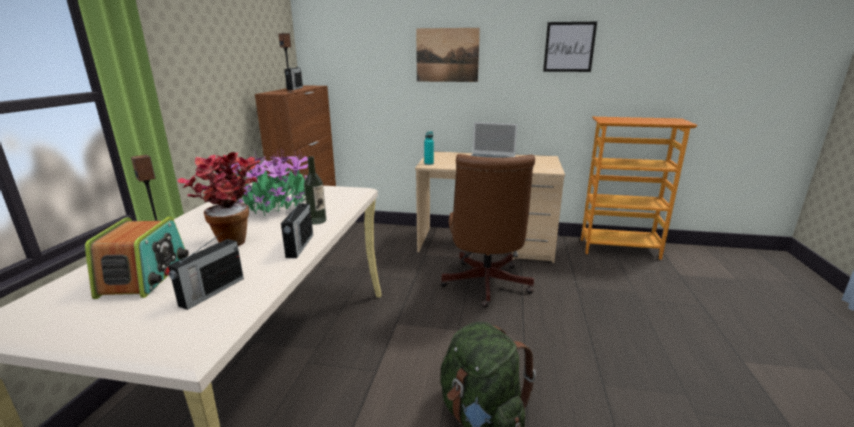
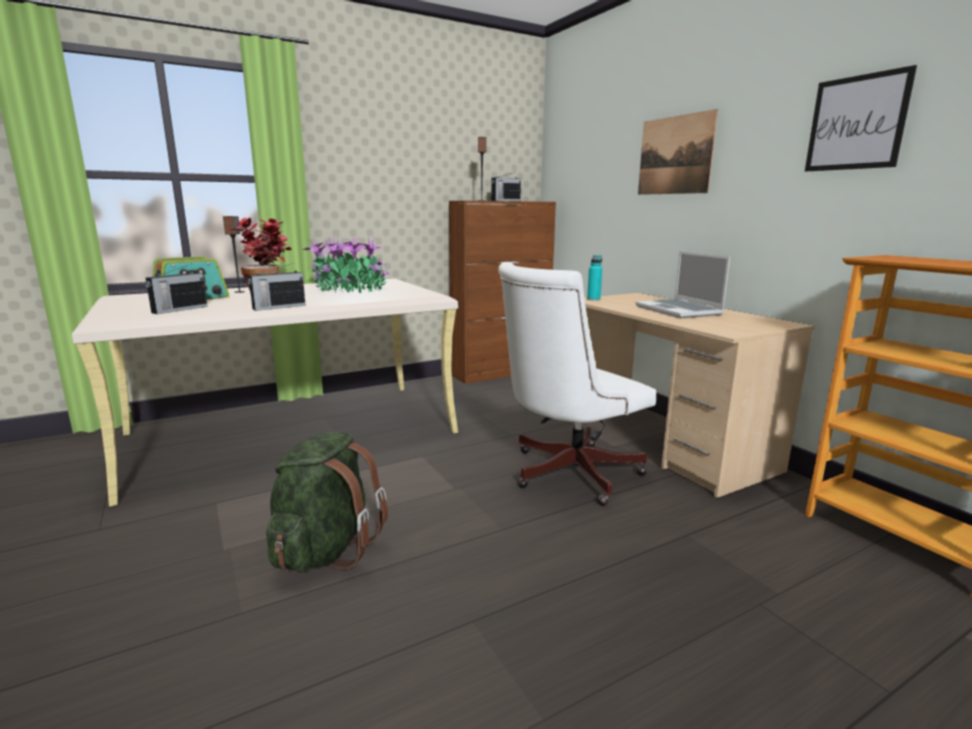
camera: 50 degrees right, 5 degrees down
(211, 292) = (179, 309): radio -> radio turned 45 degrees counterclockwise
(317, 221) = (337, 301): bottle -> none
(485, 286) = (566, 473): brown office chair -> white office chair

